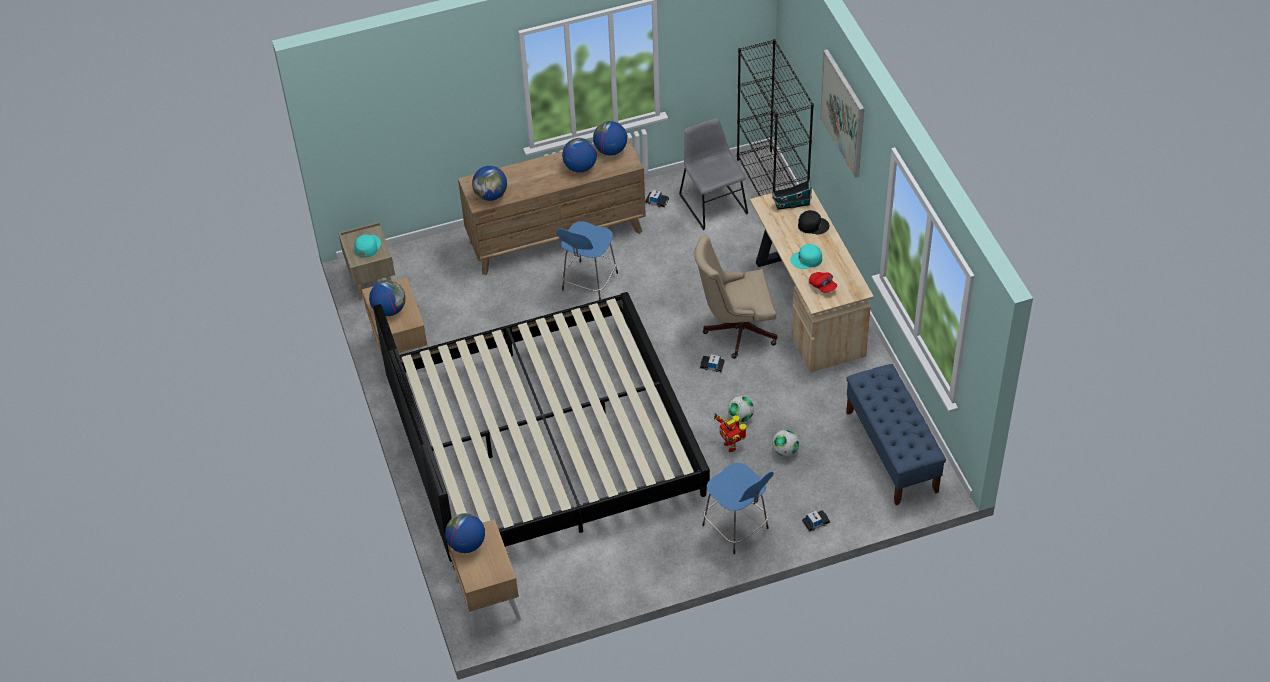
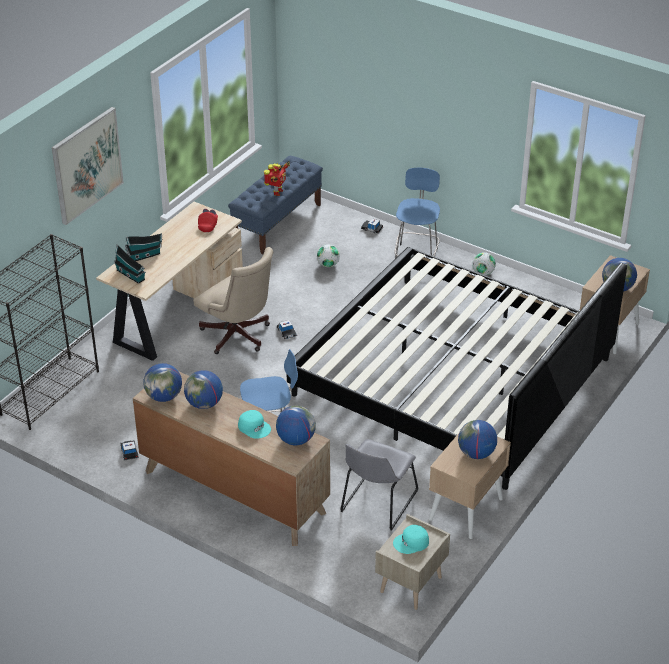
camera: 130 degrees left, 10 degrees down
(712, 202) = (101, 418): grey chair -> grey chair (377, 503)
(730, 445) = (351, 290): toy robot -> toy robot (277, 192)
(740, 417) = (321, 297): football -> football (483, 273)
(807, 260) = (187, 243): turquoise cap -> turquoise cap (254, 427)
(813, 225) = (145, 256): black cap -> toy house

